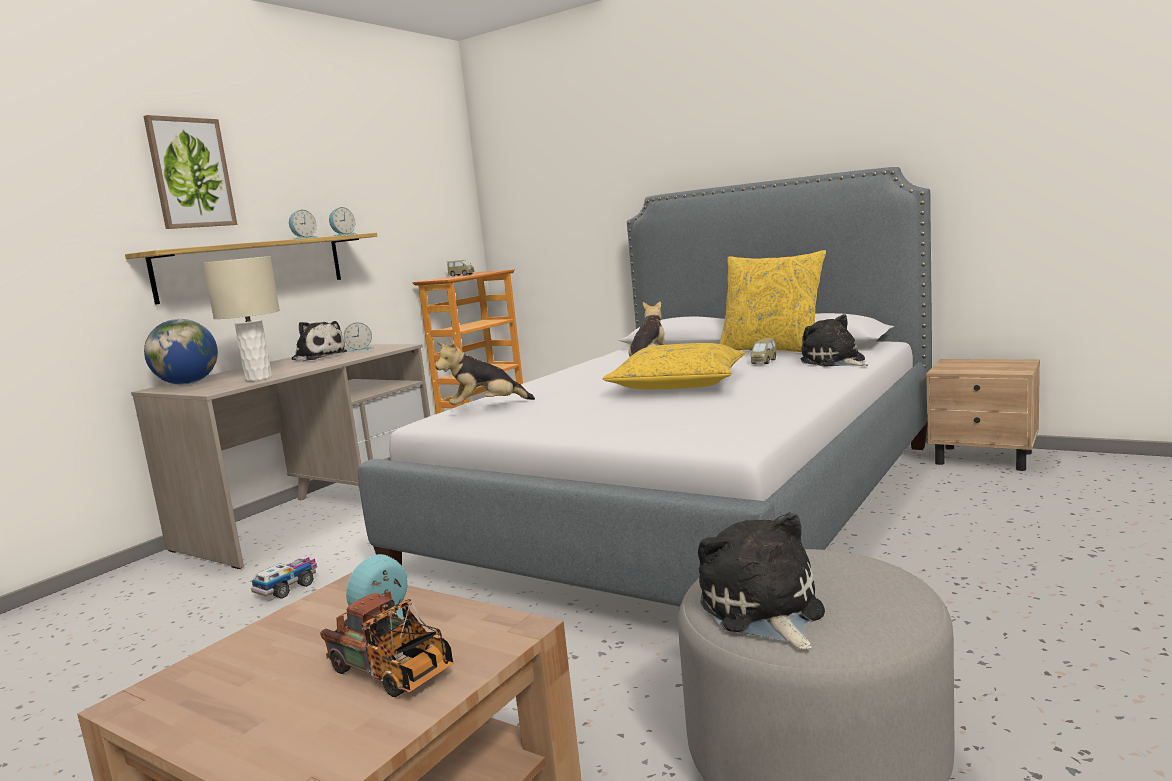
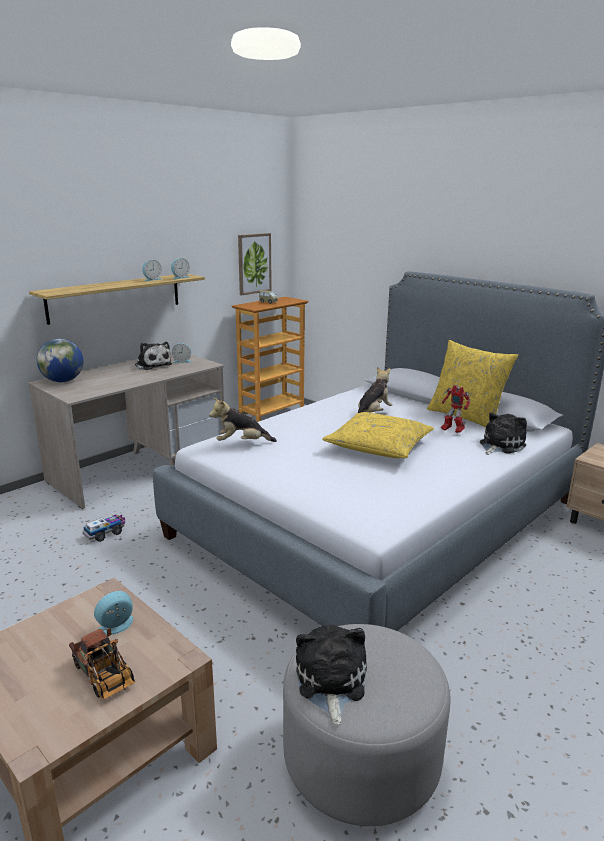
camera: 10 degrees right, 10 degrees up
(190, 173) = (77, 233): picture -> picture (254, 263)
(258, 378) = (106, 387): beige table lamp -> none
(763, 361) = (452, 431): toy car -> toy robot
(834, 362) = (500, 445): plush toy -> plush toy turned 60 degrees clockwise

